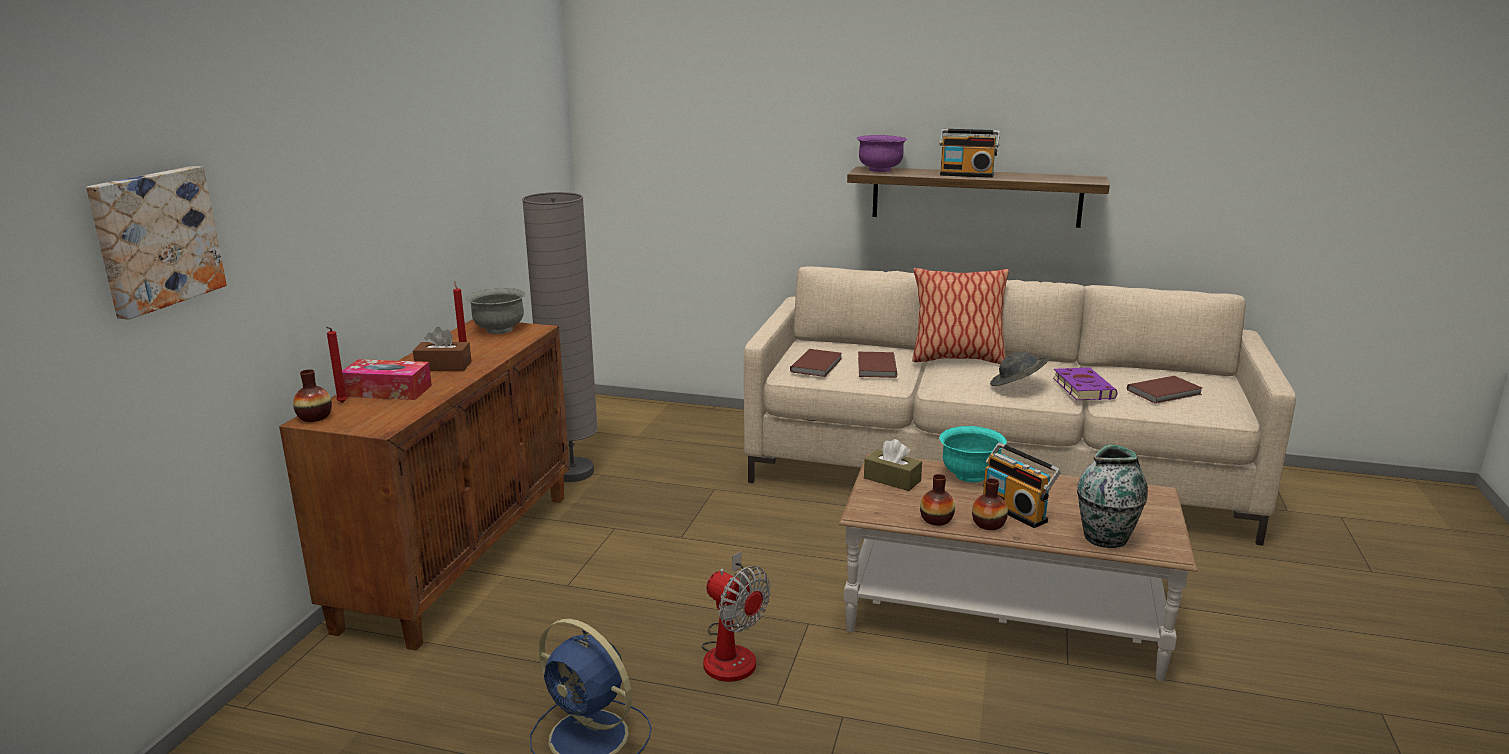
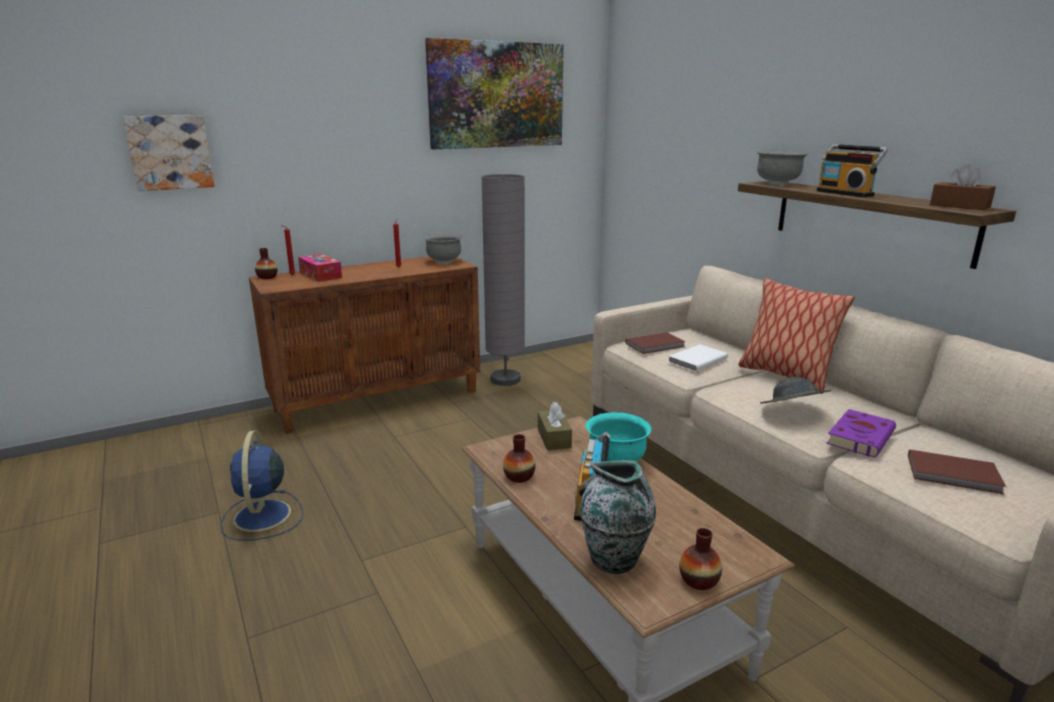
camera: 45 degrees right, 0 degrees up
(443, 366) = (371, 271): brown tissue box -> brown tissue box (959, 206)
(487, 84) = (497, 95): none -> picture
(732, 652) = (397, 516): fan -> none
(875, 367) = (696, 360): brown book -> white book
(880, 170) = (778, 183): purple bowl -> grey bowl
(988, 524) = (547, 499): vase -> vase (699, 580)

